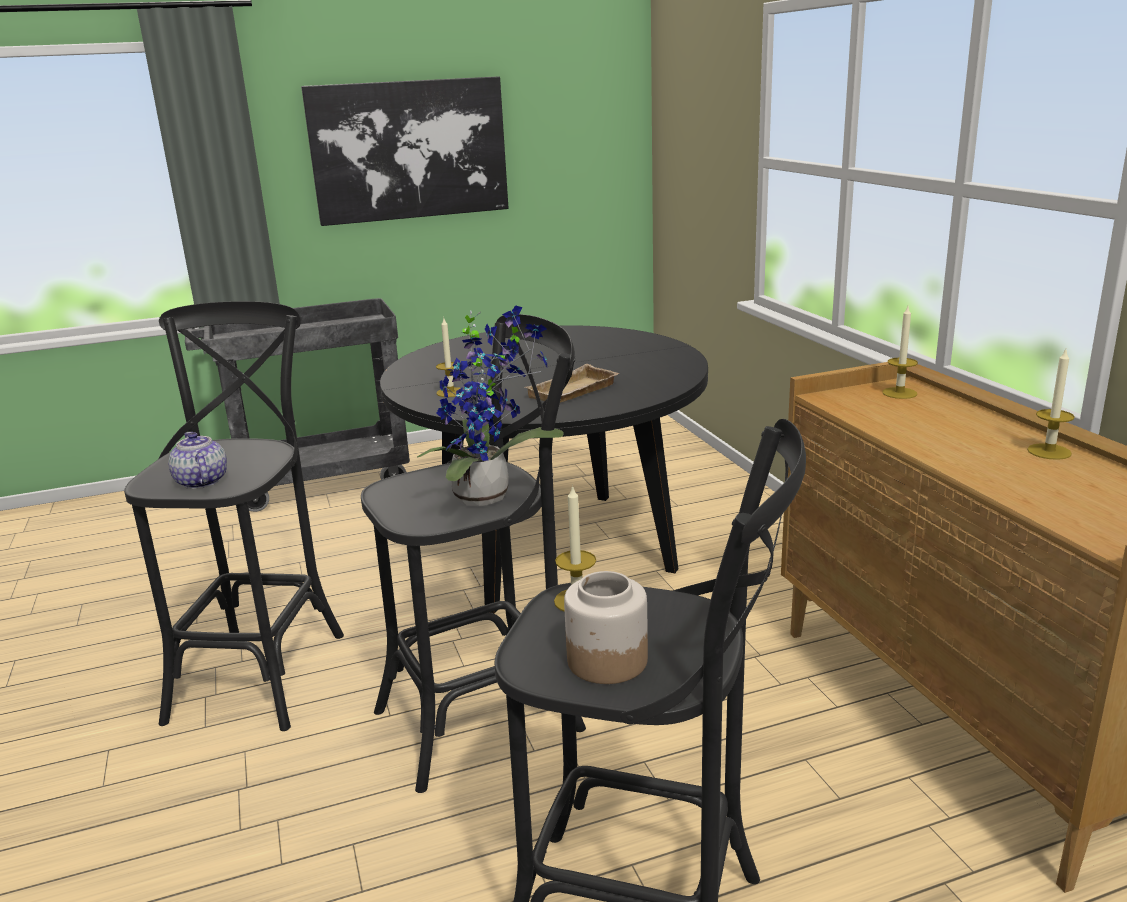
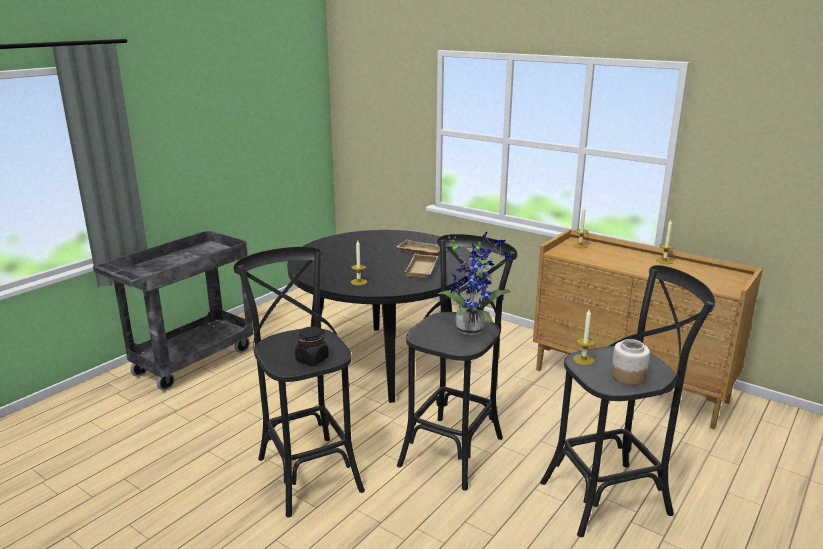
camera: 35 degrees left, 0 degrees up
(201, 482) = (312, 359): teapot -> black jar
(409, 150) = (211, 131): picture -> none
(619, 366) = (420, 252): none -> beige tray

